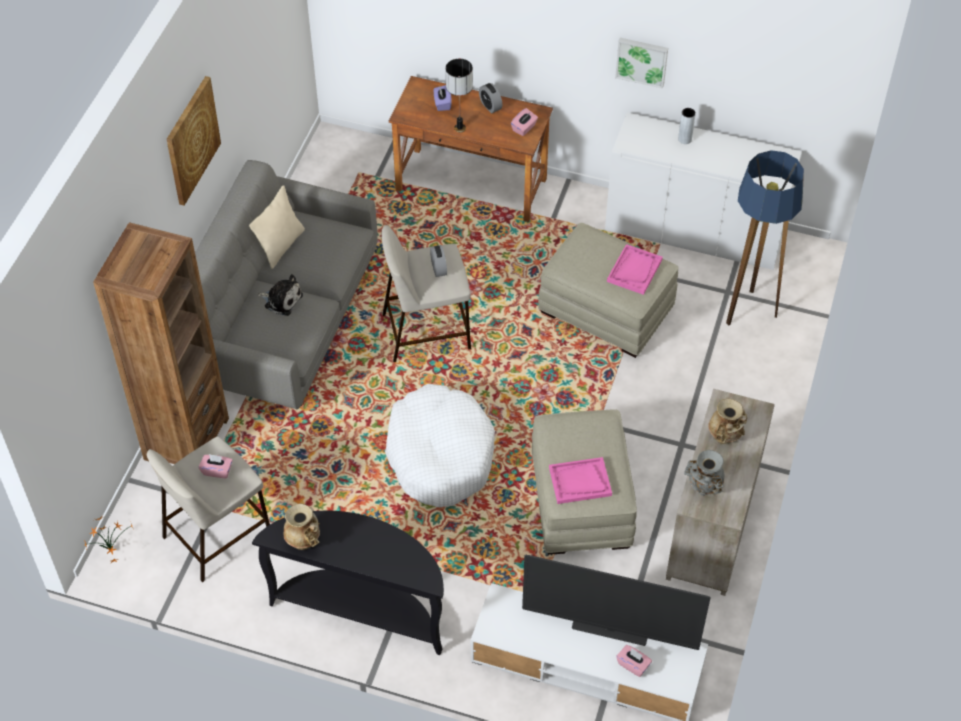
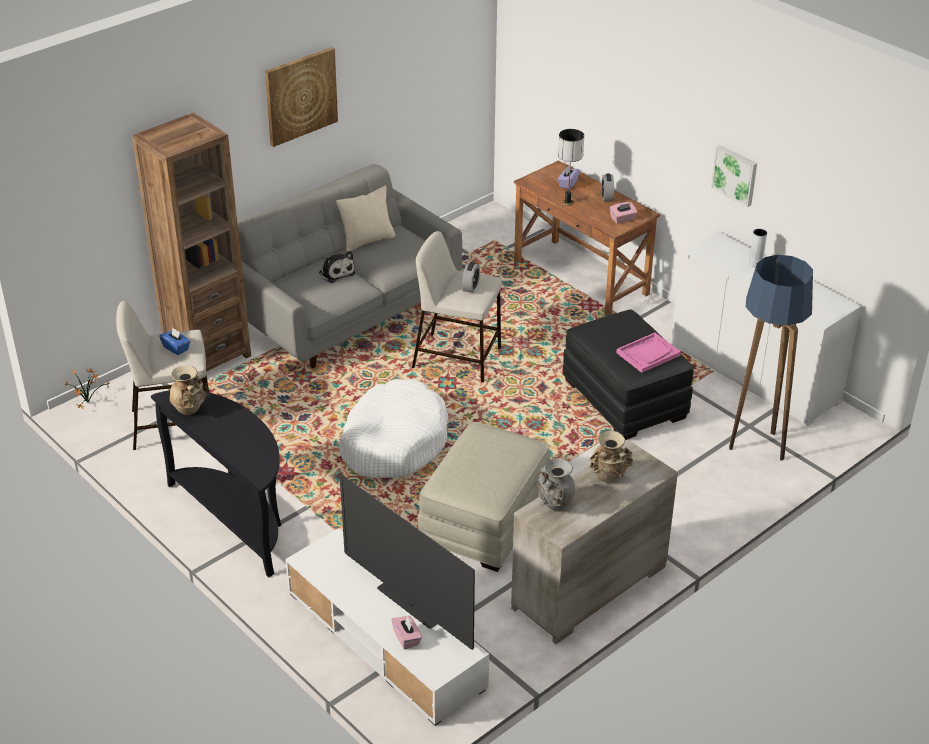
camera: 30 degrees right, 15 degrees down
(217, 470) = (176, 348): pink tissue box -> blue tissue box
(580, 482) = (467, 477): pink tray -> none
(607, 310) = (625, 399): beige ottoman -> black ottoman

